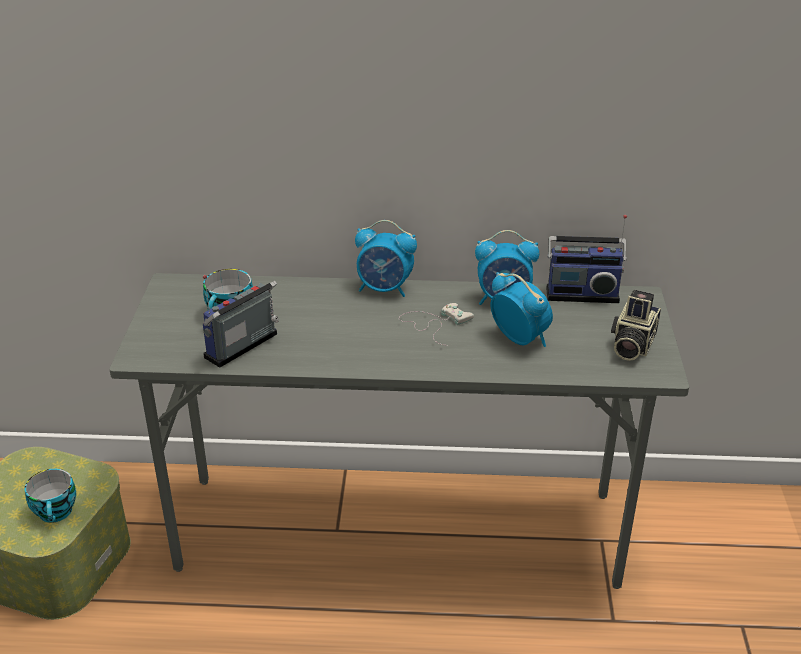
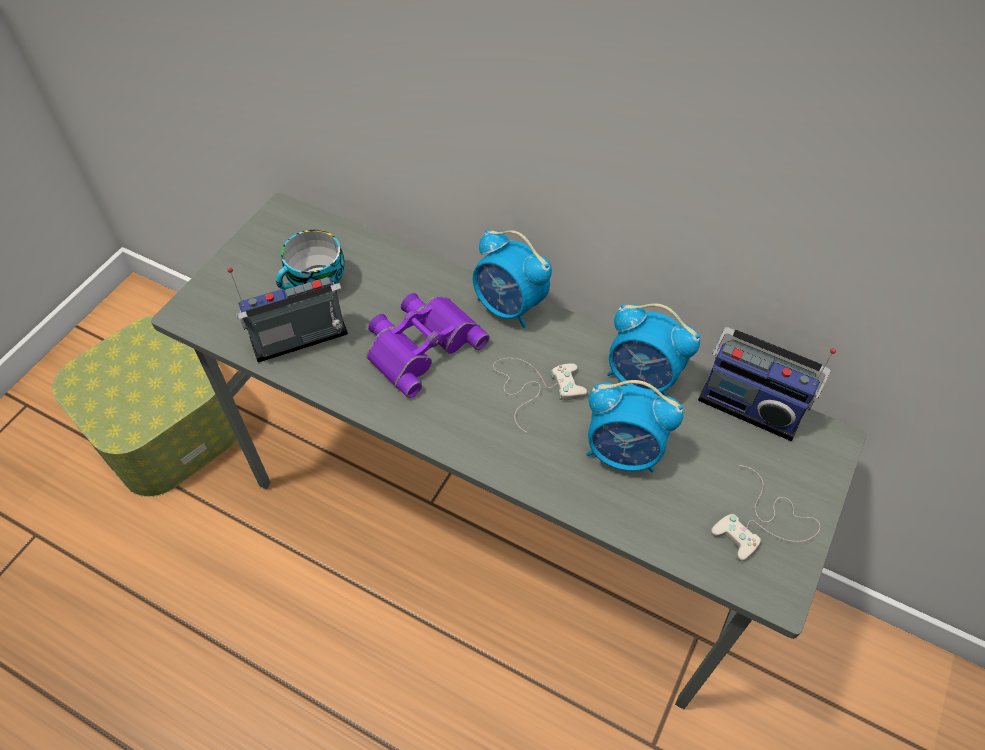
camera: 25 degrees right, 20 degrees up
(57, 512) = (146, 406): cup -> none
(336, 324) = (421, 344): none -> purple binoculars
(519, 338) = (623, 453): alarm clock -> alarm clock turned 120 degrees clockwise
(631, 345) = (764, 522): camera -> white game controller

